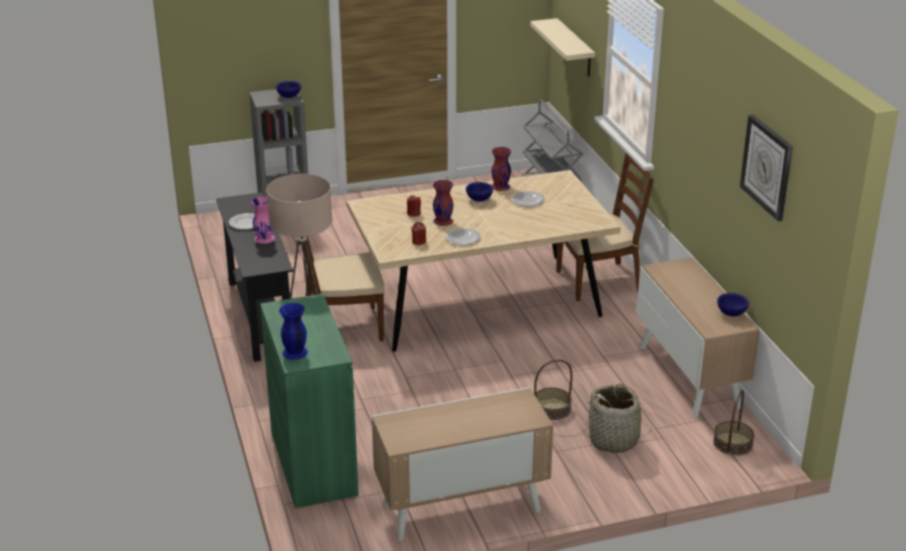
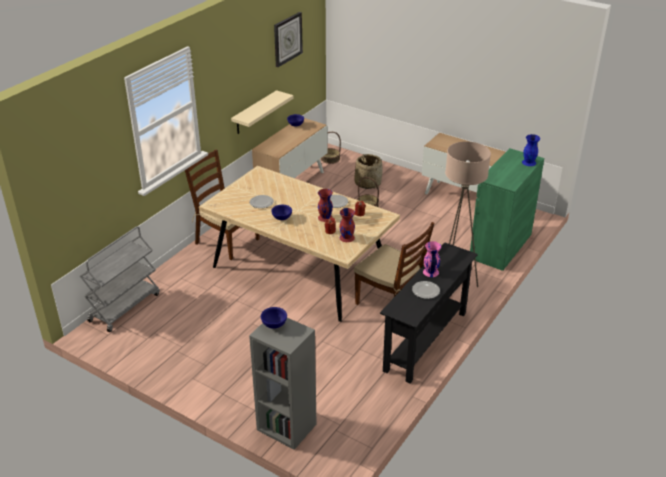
camera: 130 degrees left, 5 degrees up
(500, 186) = (254, 219): red vase -> red vase (347, 237)
(575, 48) = (86, 189): beige shelf -> beige shelf (255, 113)

